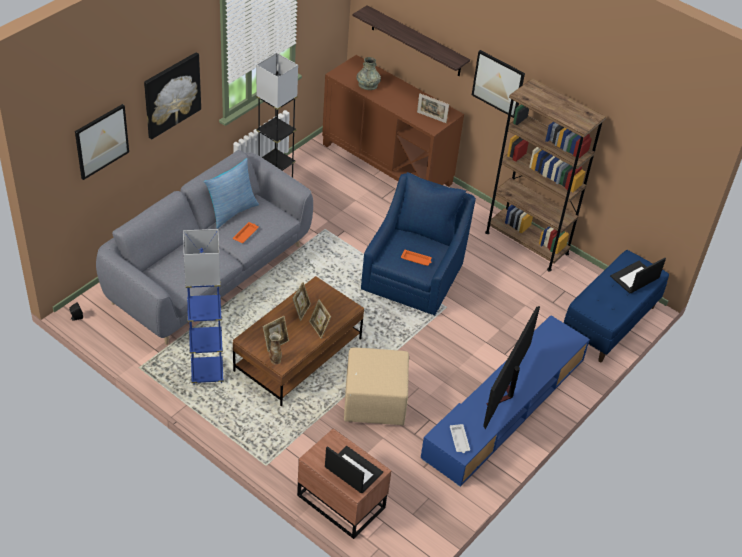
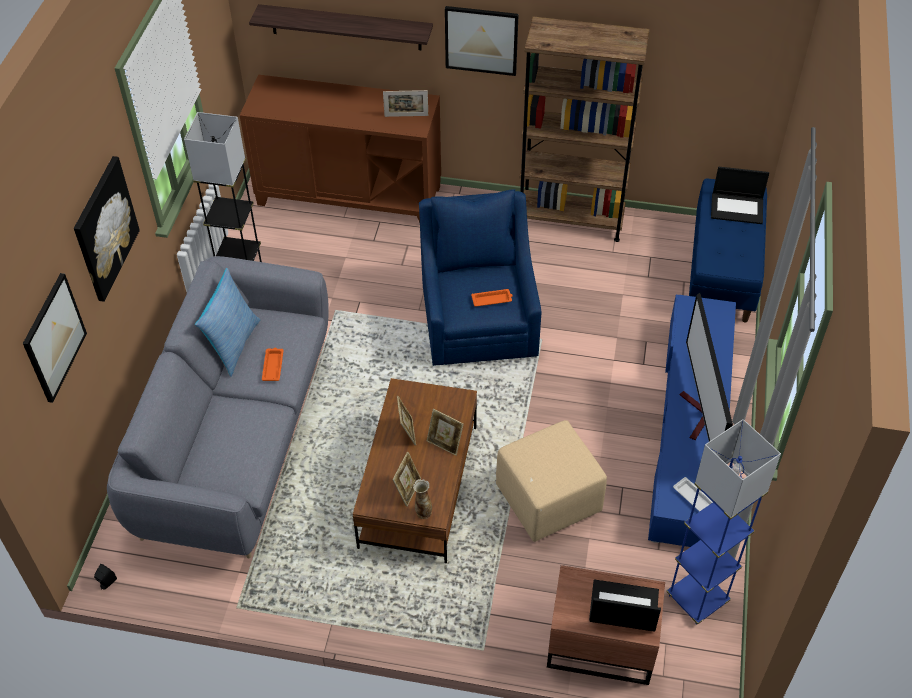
camera: 25 degrees left, 5 degrees up
(207, 373) = (327, 568): blue floor lamp -> blue floor lamp (697, 599)
(368, 85) = (302, 107): grey vase -> none
(634, 278) = (737, 208): laptop -> laptop turned 105 degrees counterclockwise

